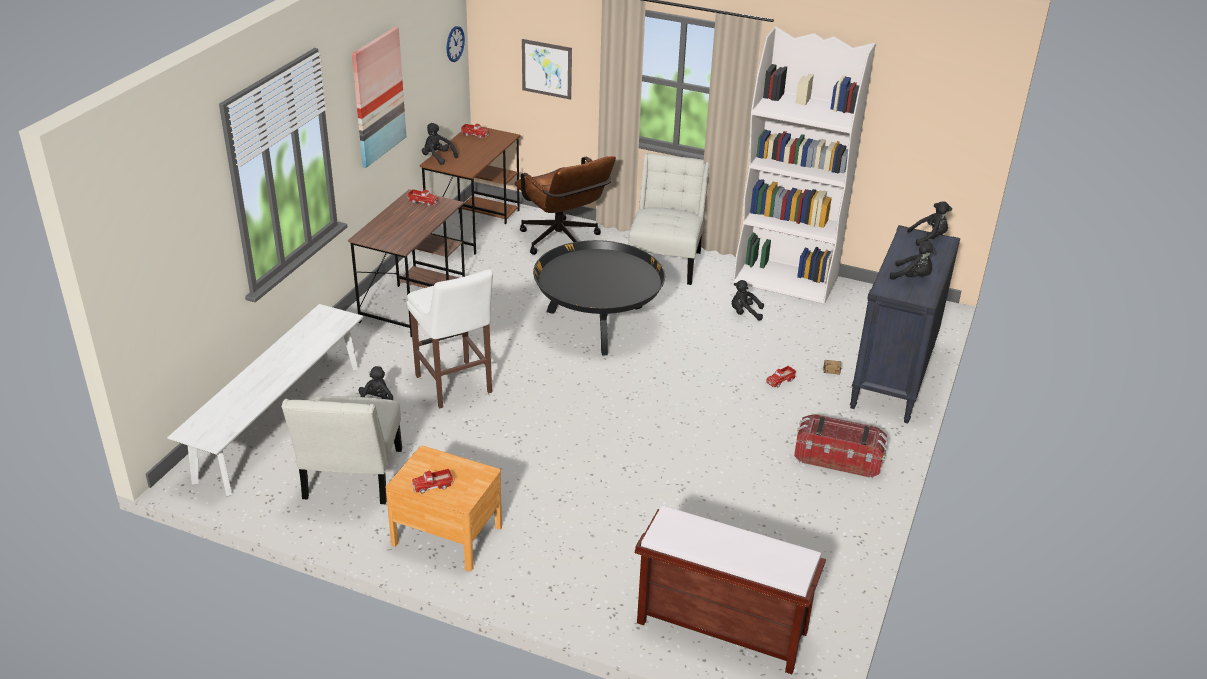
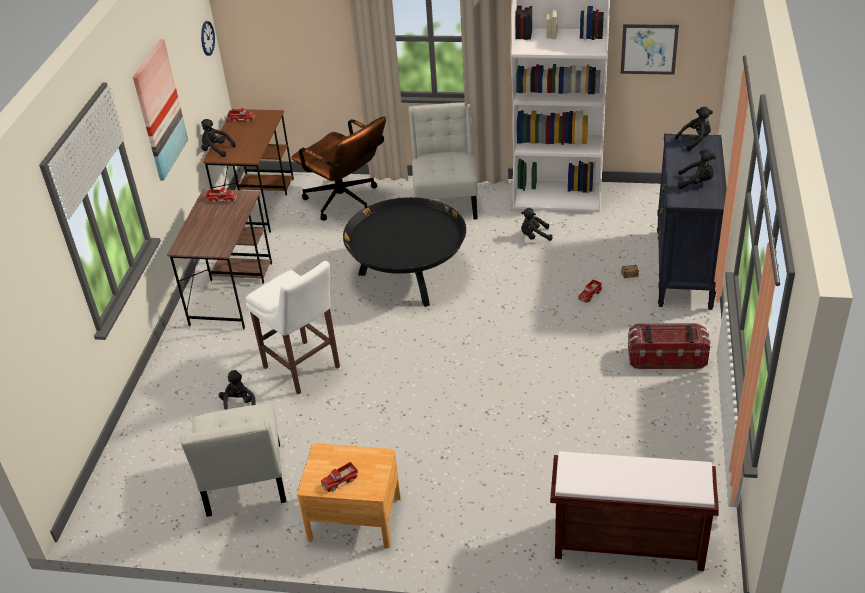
camera: 10 degrees left, 5 degrees up
(280, 421) = (154, 444): white bench -> none
(546, 69) = (299, 45): picture -> picture (649, 49)

